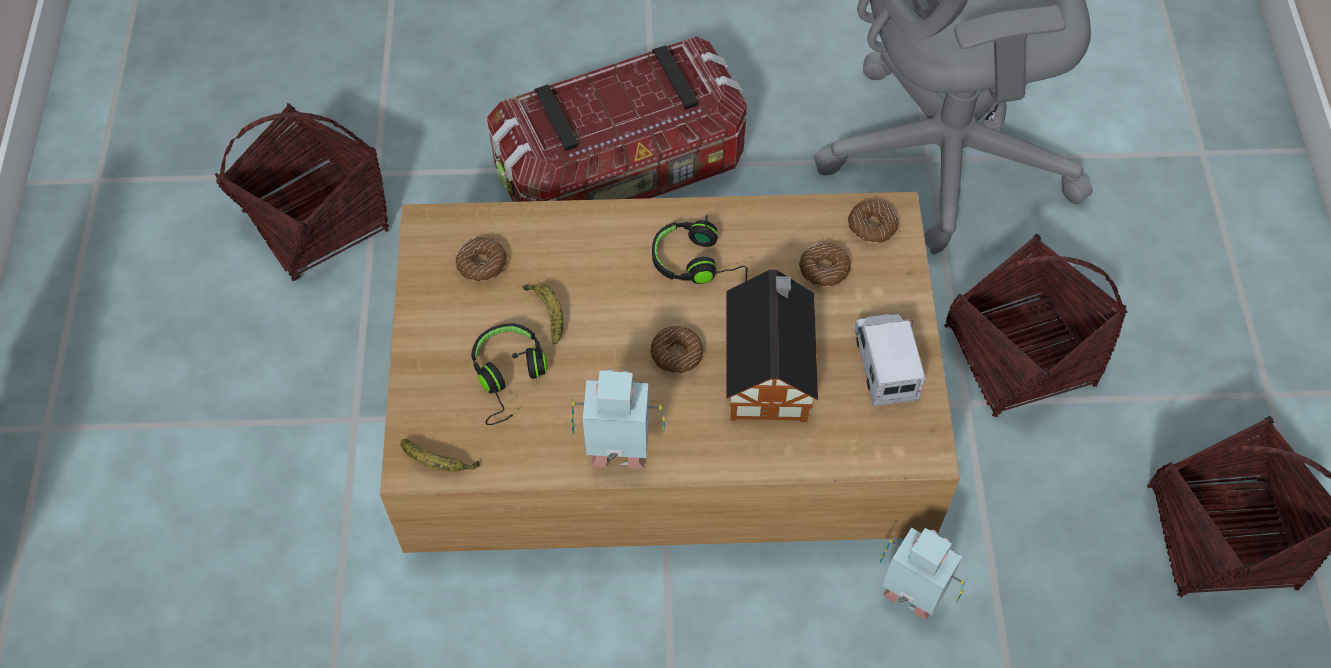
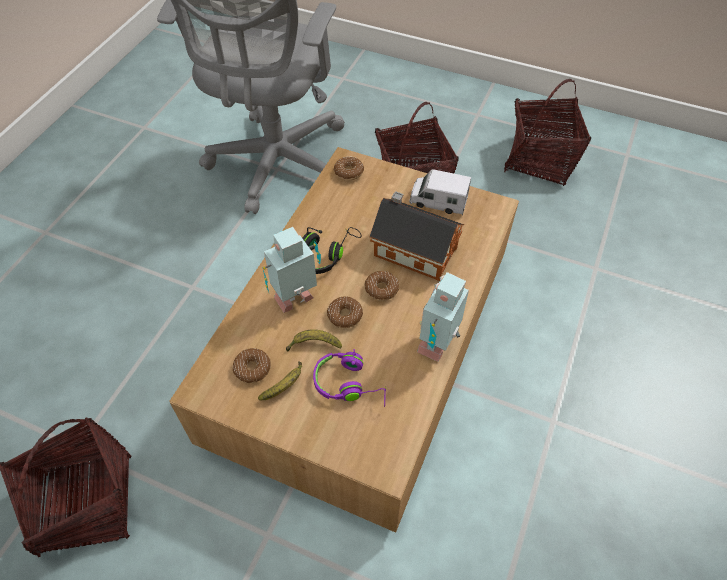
camera: 65 degrees left, 5 degrees down
(438, 463) = (394, 451): banana -> banana (285, 385)
(509, 377) = (349, 384): black headphones -> purple headphones
(622, 172) = (185, 304): storage box -> none
(824, 270) = (363, 202): donut -> donut (345, 315)
(911, 600) = (526, 284): toy robot -> toy robot (296, 300)

